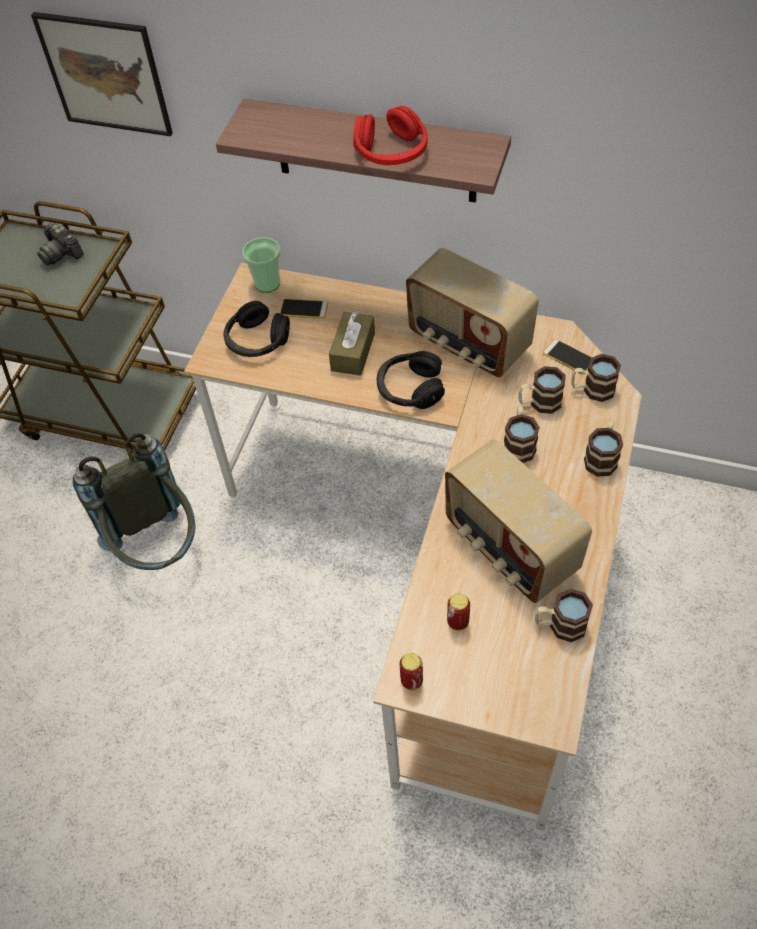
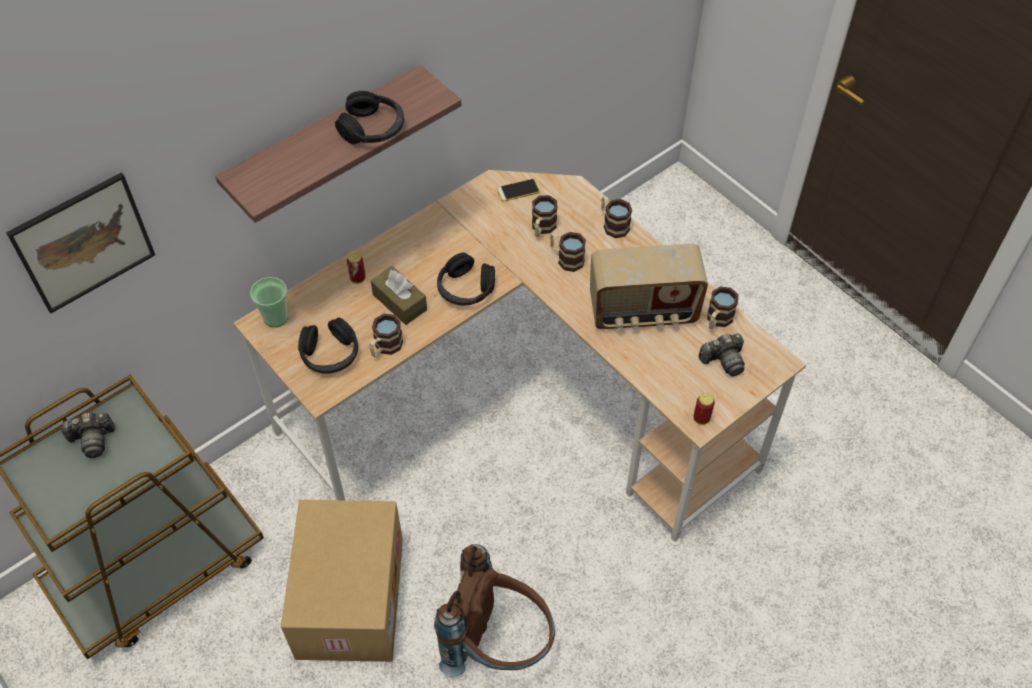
camera: 60 degrees left, 0 degrees up
(159, 549) = (348, 596): grey backpack -> cardboard box
(183, 692) = (497, 644): none -> brown backpack
(304, 309) = (327, 309): phone -> none
(391, 152) = (373, 128): red headphones -> black headphones
(458, 622) = (677, 370): can -> can (358, 279)
(468, 343) = (455, 234): radio -> none
(508, 661) = (723, 361): none -> camera
(592, 390) = (555, 196): mug -> mug (385, 348)

